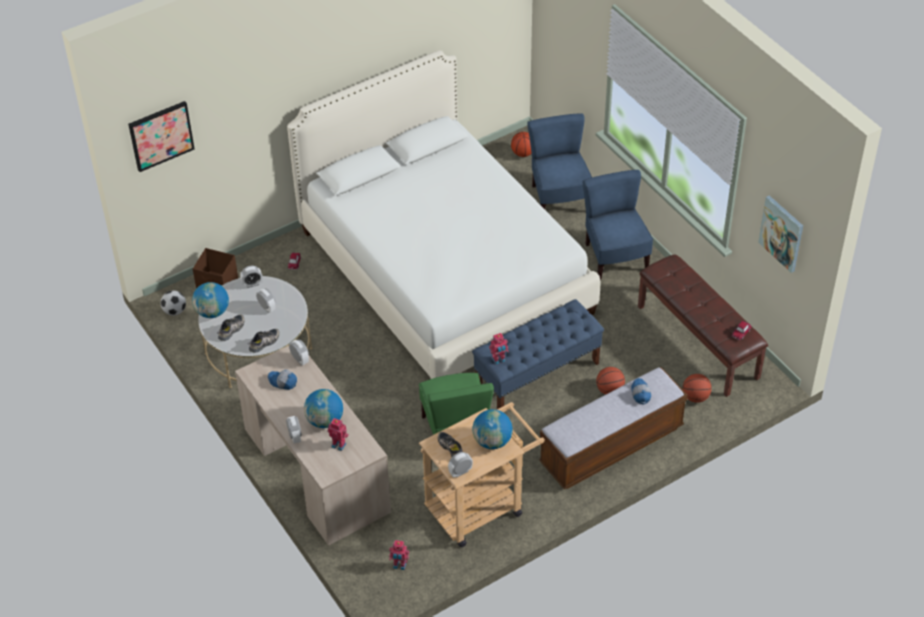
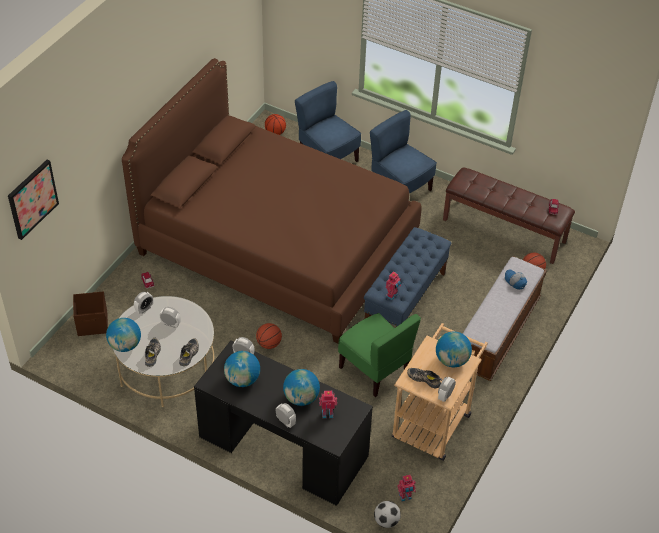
camera: 30 degrees left, 0 degrees up
(175, 311) = (69, 360): football -> football (386, 521)
(283, 382) = (242, 380): cap -> globe
(316, 469) = (283, 445): beige desk -> black desk
(445, 271) = (277, 244): white bed -> brown bed
(609, 390) = (467, 291): basketball -> basketball (269, 344)
(782, 233) = (576, 116): picture -> none

